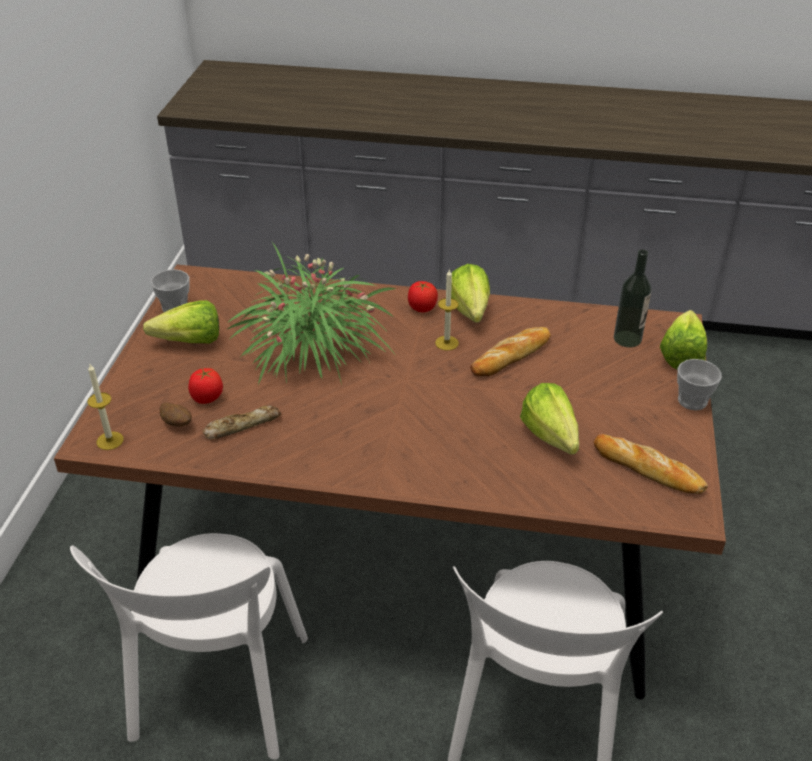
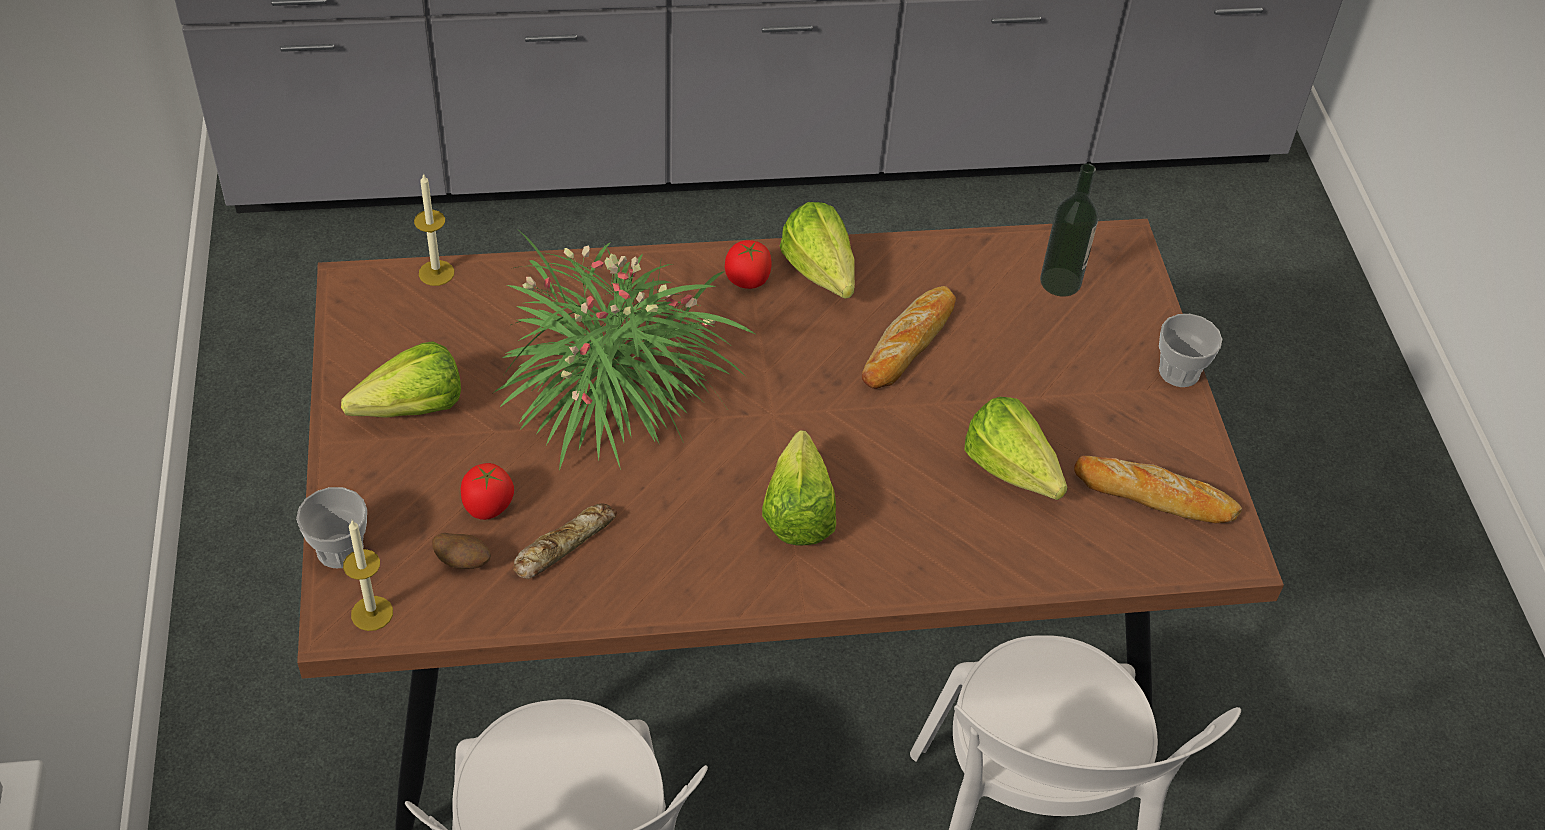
camera: 20 degrees left, 10 degrees up
(175, 307) = (356, 348): cup -> cup (340, 550)
(446, 343) = (807, 337): candle -> candle (436, 273)
(683, 353) = (1143, 292): lettuce -> lettuce (800, 504)

